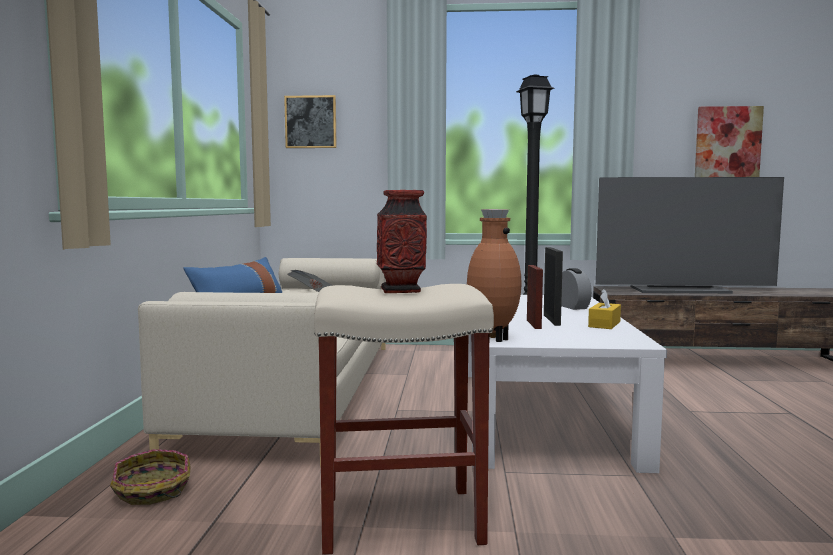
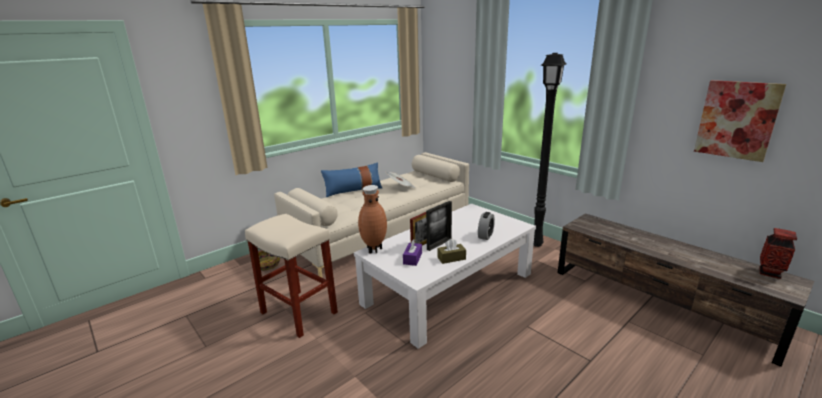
camera: 45 degrees right, 15 degrees up
(311, 122) = (444, 73): picture -> none
(400, 290) = (284, 228): vase -> vase (770, 273)
(567, 333) = (412, 258): none -> purple tissue box
(604, 324) = (451, 258): yellow tissue box -> brown tissue box
(681, 290) = (635, 238): television -> none

